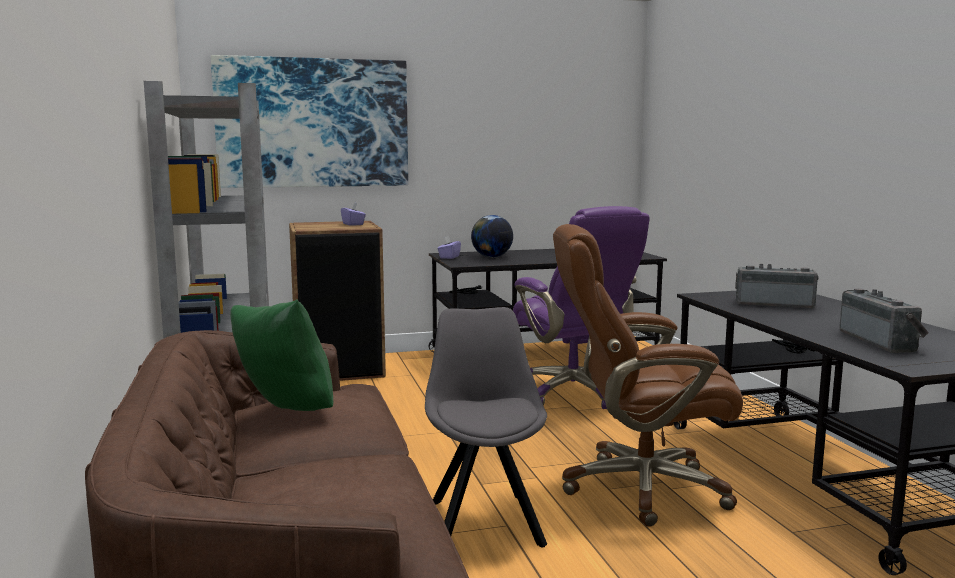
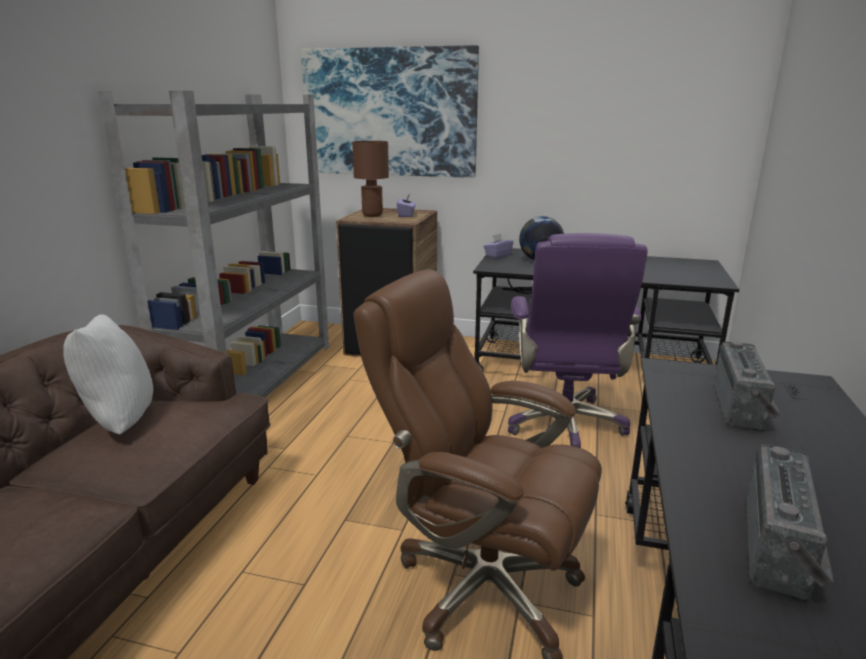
camera: 30 degrees right, 10 degrees up
(283, 413) = (118, 422): green pillow -> white pillow
(321, 226) = (372, 216): none -> brown table lamp
(484, 522) = (290, 572): grey chair -> none
(774, 304) = (743, 408): radio -> radio turned 60 degrees clockwise

